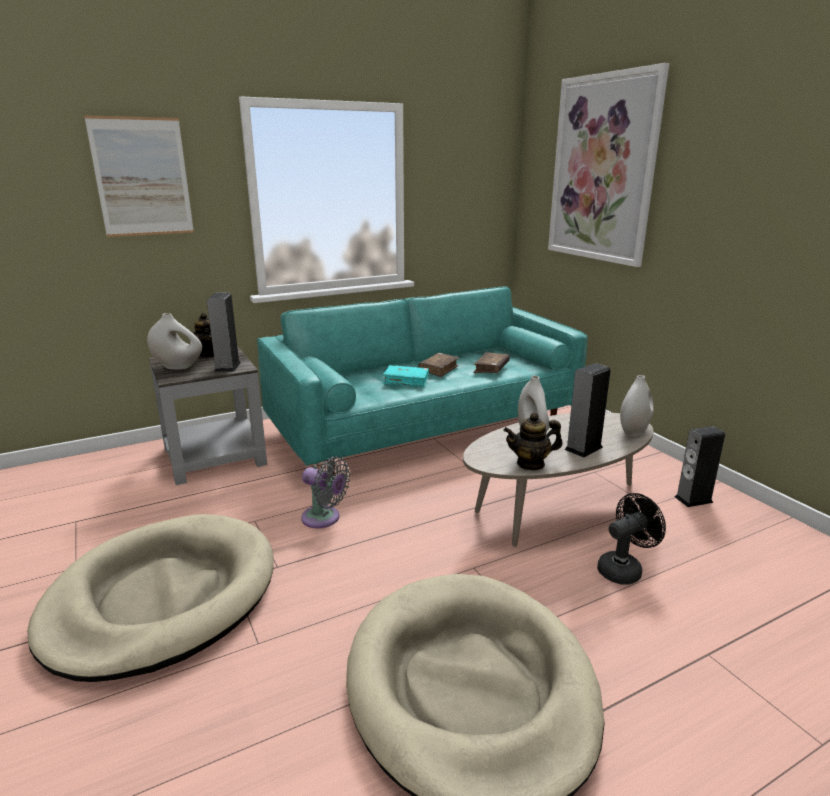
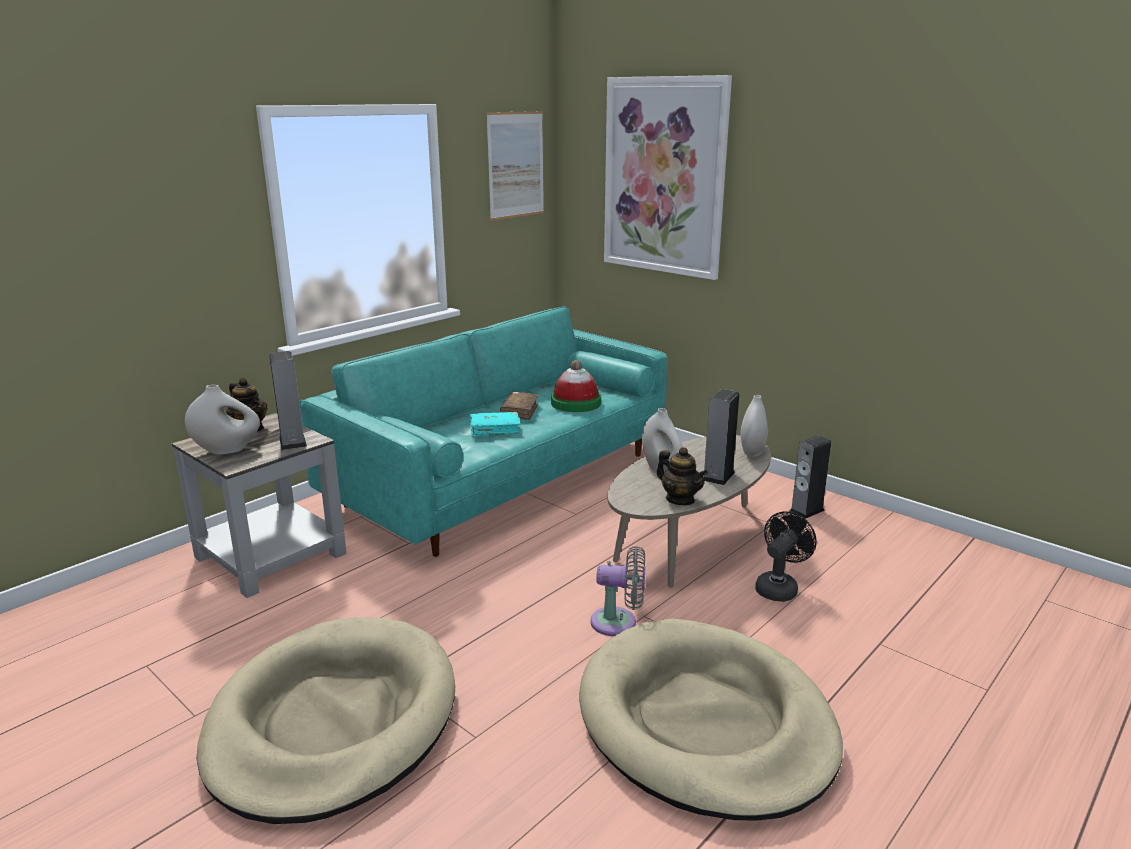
camera: 20 degrees left, 0 degrees up
(142, 177) = (145, 213): picture -> picture (516, 165)
(324, 518) = (458, 600): grey fan -> grey fan (618, 622)
(491, 368) = (576, 403): brown book -> hat
(531, 464) = (680, 499): teapot -> teapot turned 105 degrees counterclockwise

